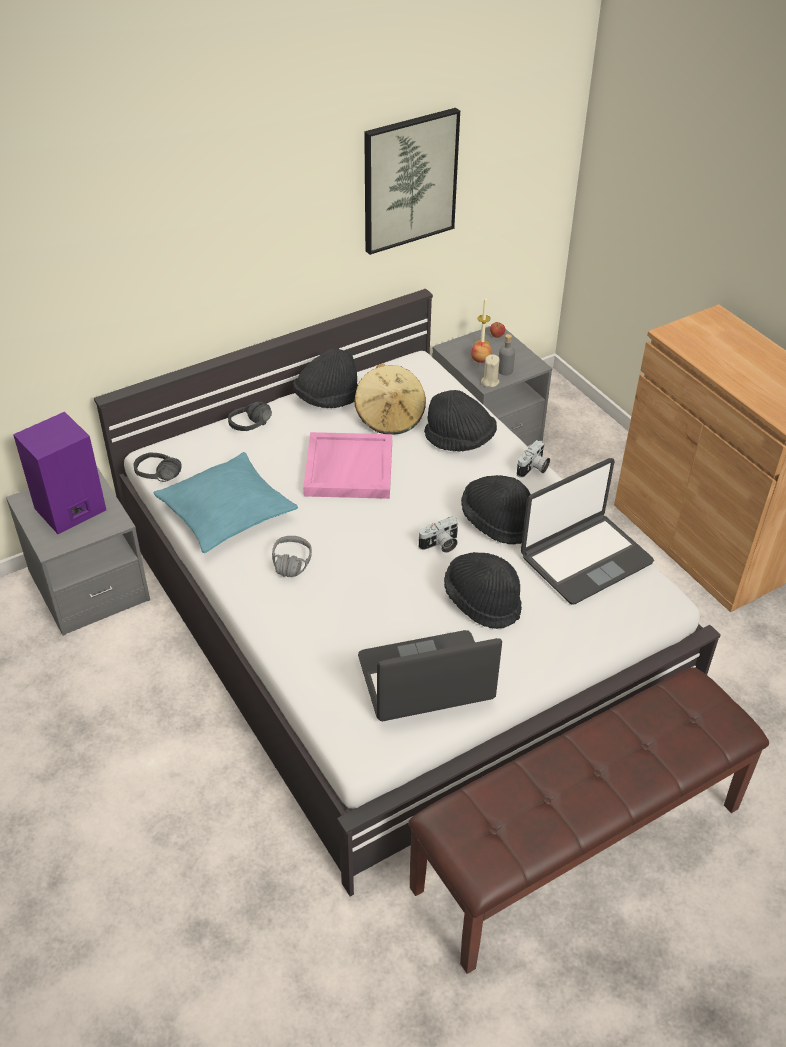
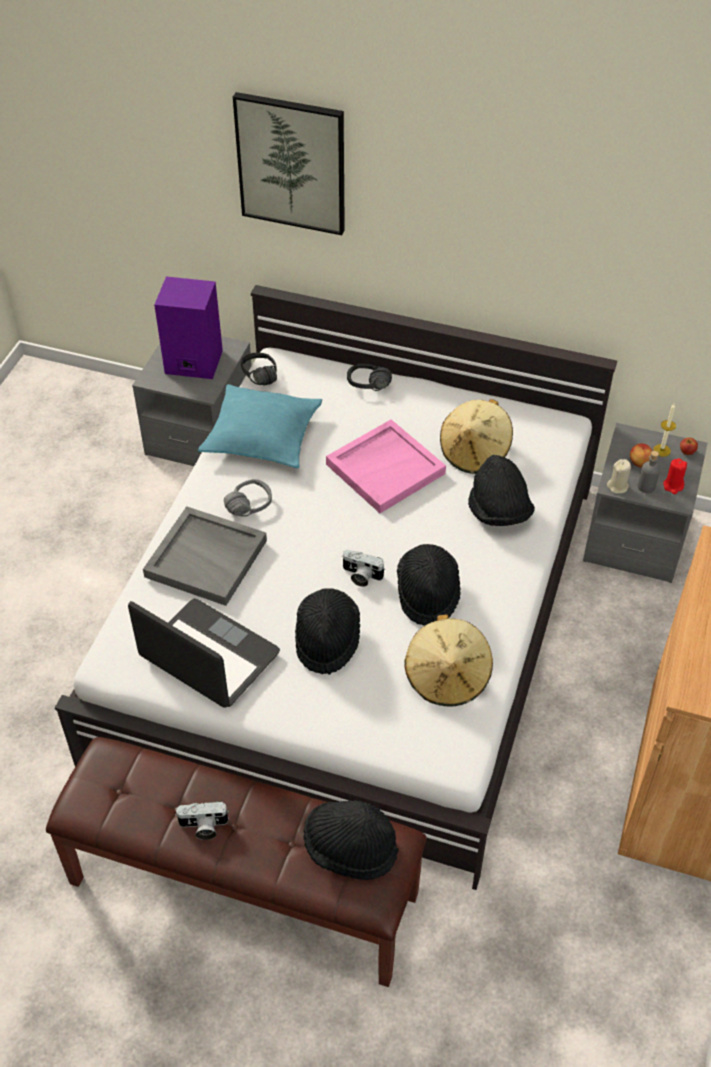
camera: 50 degrees right, 5 degrees up
(320, 620) = (207, 558): none -> grey tray
(327, 399) = (450, 404): black hat -> black hat (350, 849)
(409, 180) = (620, 244): picture -> picture (292, 163)
(518, 359) = (673, 486): none -> red candle
(533, 469) = (520, 579): camera -> camera (203, 827)
(585, 559) = (447, 677): laptop -> beige hat

